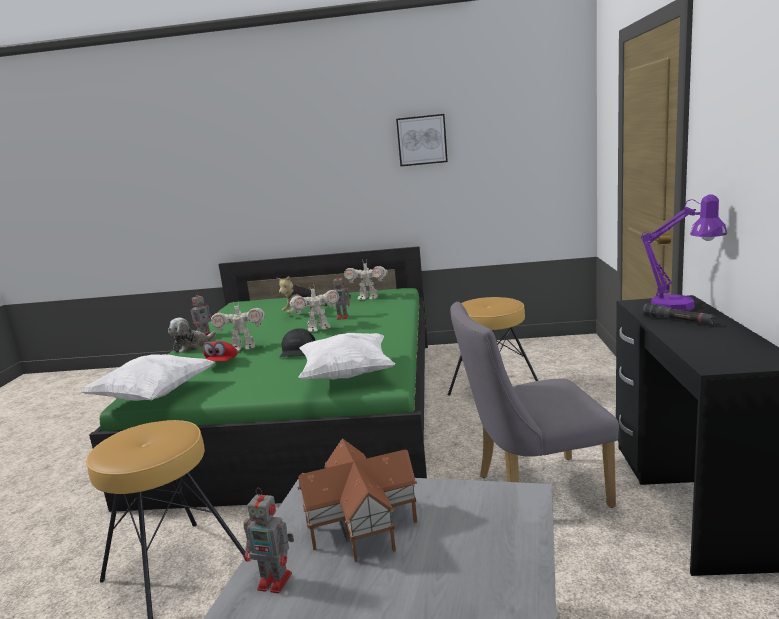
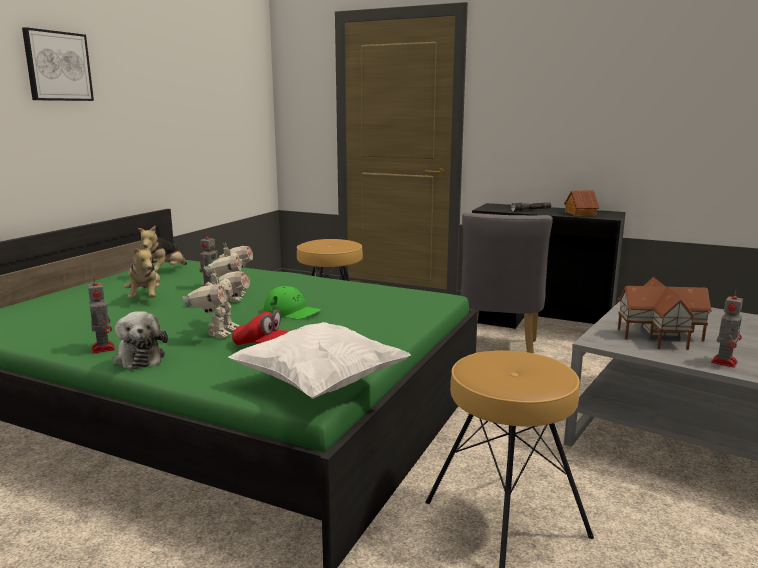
camera: 70 degrees left, 0 degrees up
(297, 350) = (292, 311): black cap -> green cap
(346, 375) = (402, 303): white pillow -> none
(368, 298) = (164, 272): toy robot -> plush toy
(422, 140) = (159, 82): picture -> picture (58, 66)
(681, 307) = (508, 207): purple table lamp -> none
(710, 345) = (579, 213): none -> toy house

